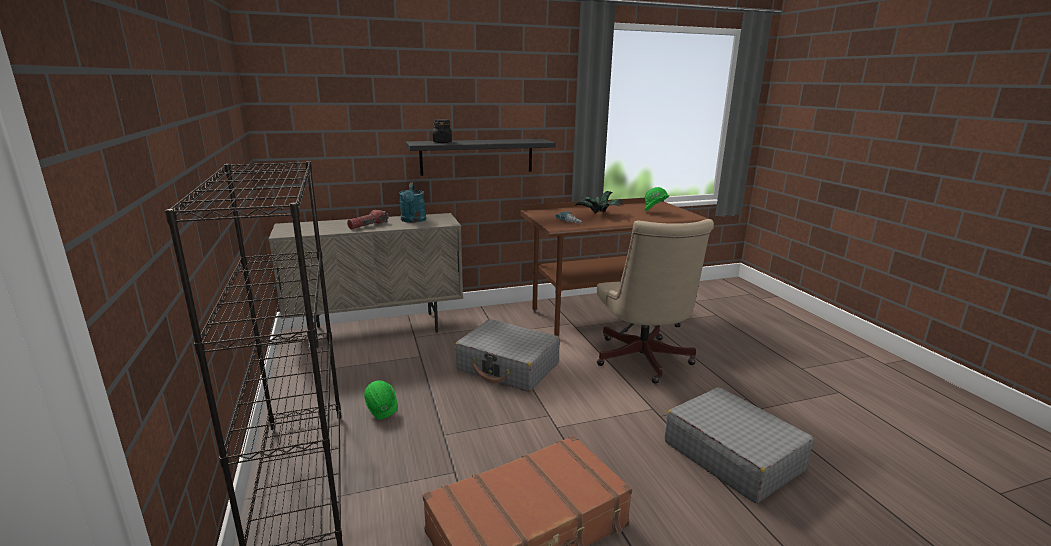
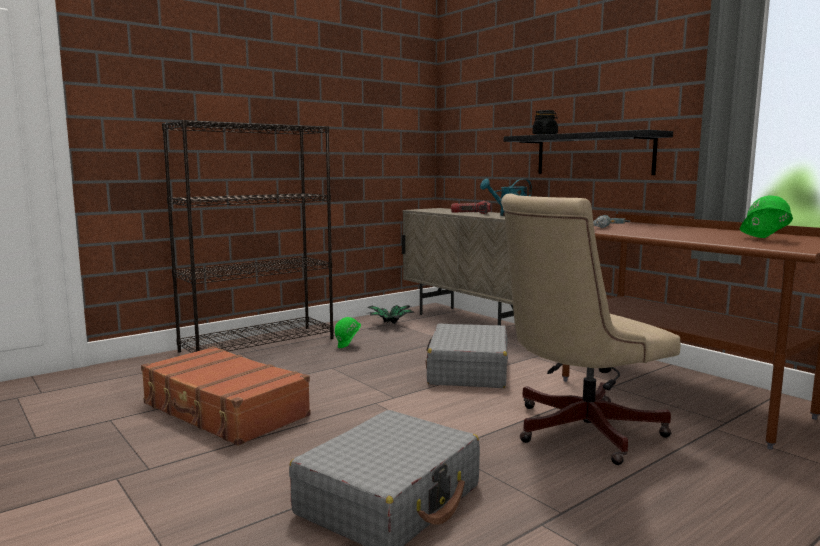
camera: 70 degrees right, 10 degrees down
(599, 214) = (676, 230): potted plant -> potted plant (389, 325)

